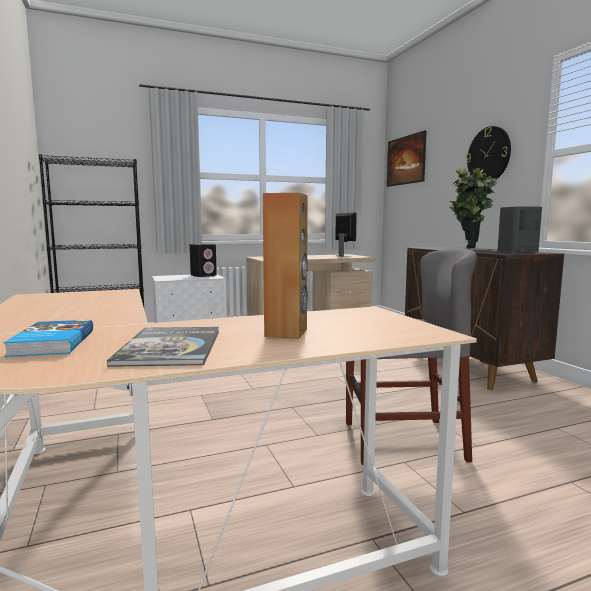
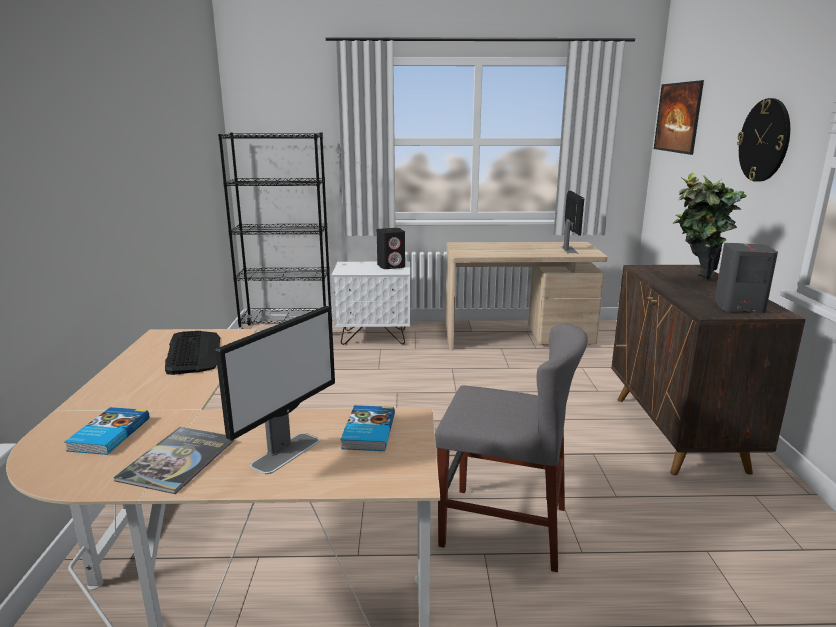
camera: 20 degrees right, 10 degrees up
(88, 300) = (193, 352): none -> keyboard
(287, 333) = (286, 452): brown speaker -> monitor
(344, 318) = (367, 432): none -> book

